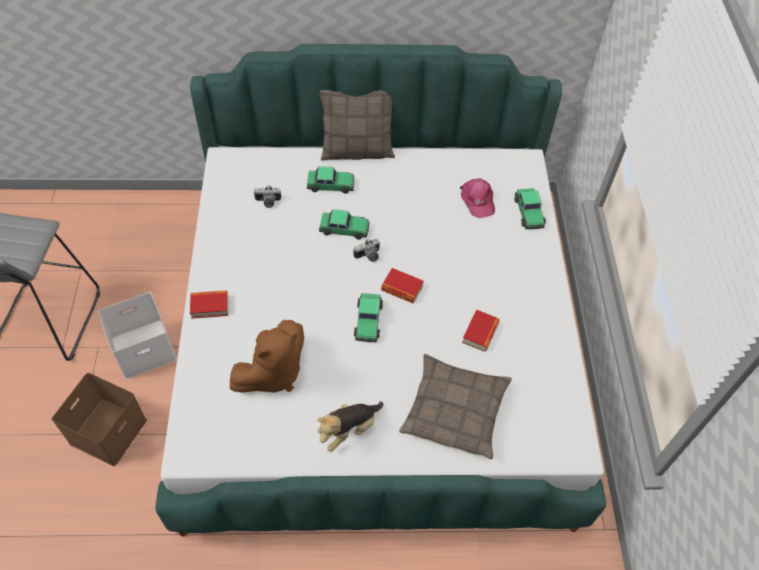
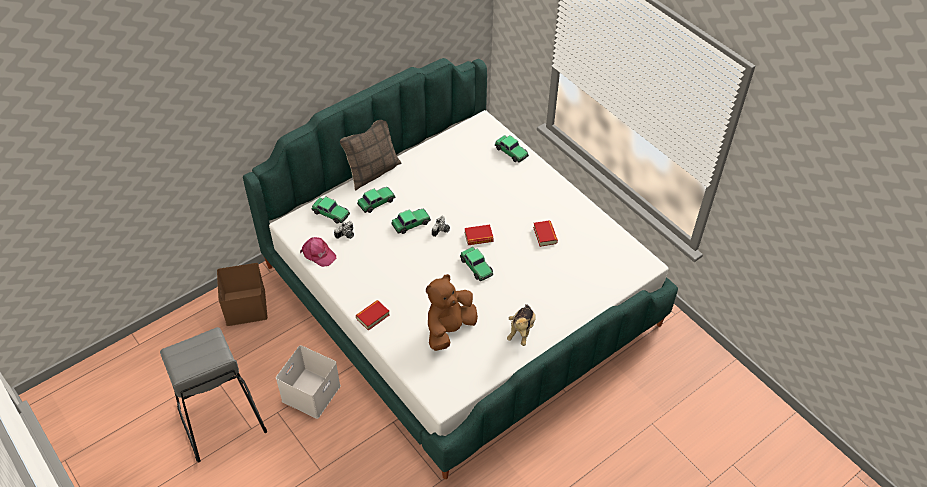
camera: 35 degrees left, 5 degrees down
(108, 430) = (337, 455): brown storage box -> brown storage box (244, 306)
(272, 373) = (449, 329): brown plush toy -> brown plush toy turned 150 degrees counterclockwise
(275, 170) = (331, 213): none -> toy car
(455, 410) = (568, 284): pillow -> none
(477, 200) = (475, 161): pink cap -> pink cap (318, 254)

